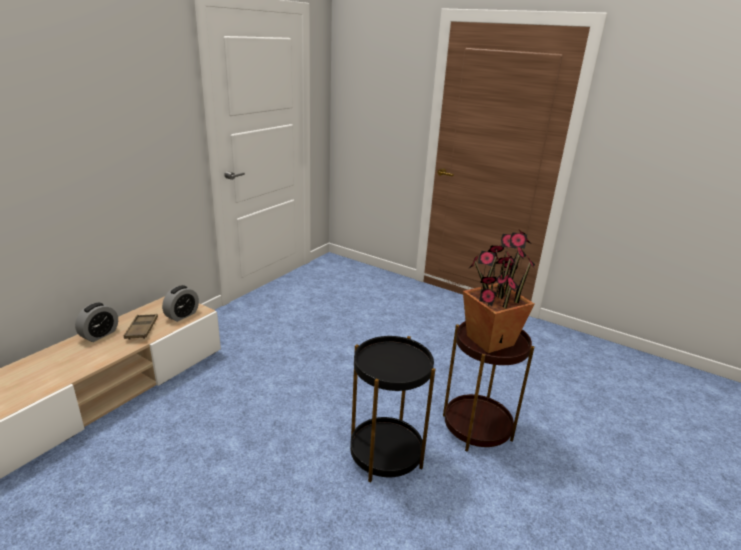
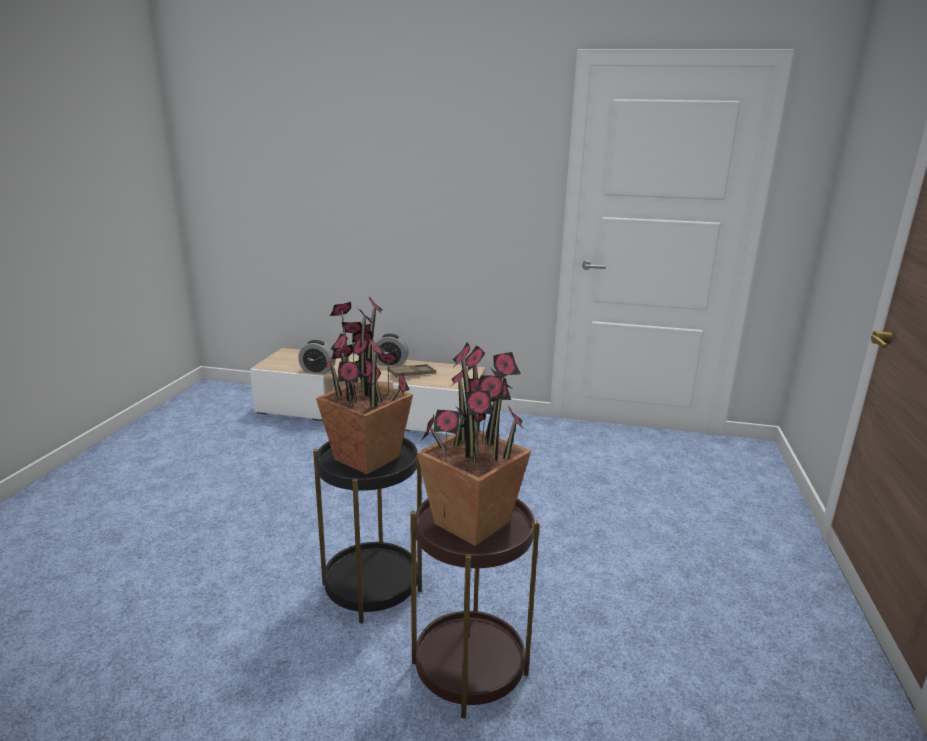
camera: 70 degrees right, 5 degrees down
(182, 315) = (448, 381): alarm clock -> alarm clock (318, 371)
(391, 362) = (366, 458): none -> potted plant

